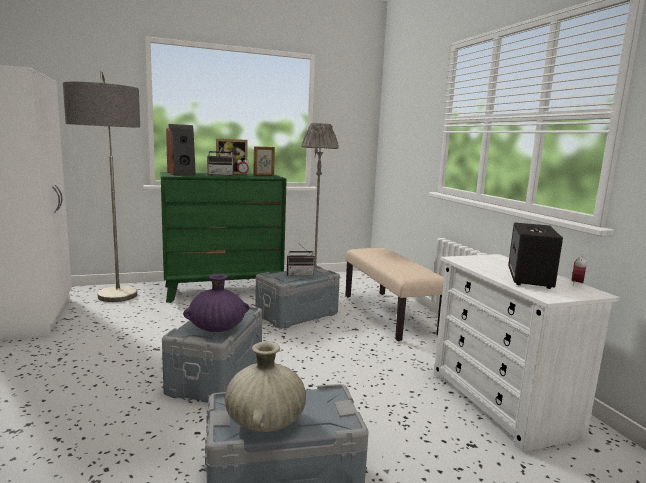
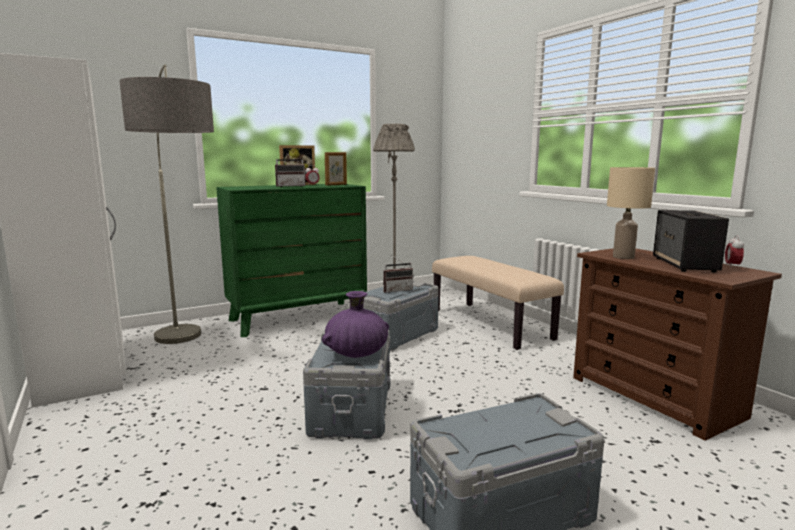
camera: 10 degrees left, 0 degrees up
(182, 174) = (246, 187): speaker -> none
(265, 422) = (493, 442): beige vase -> none
(479, 265) = (623, 257): none -> beige table lamp
(502, 403) = (655, 397): white dresser -> brown dresser

